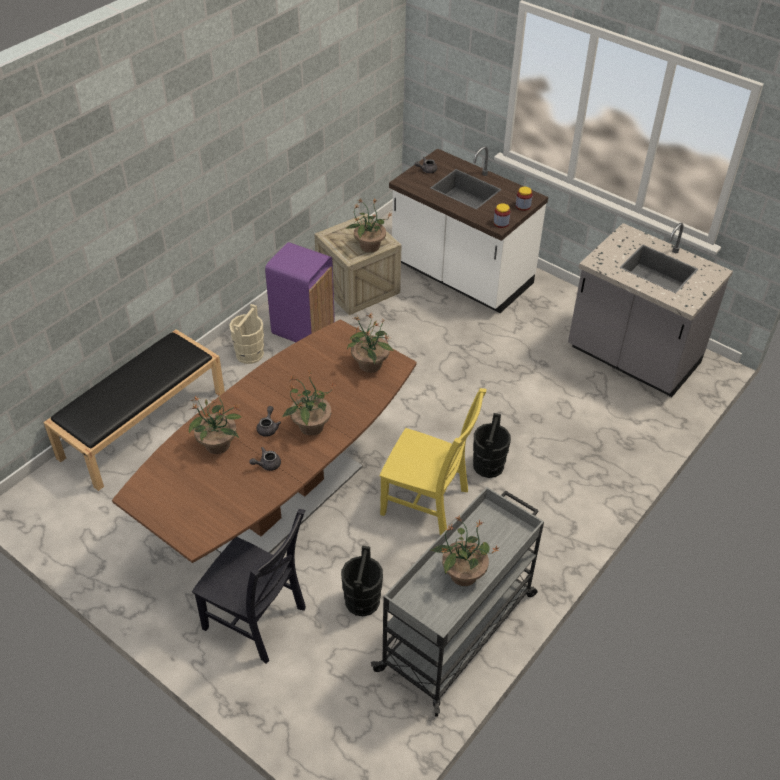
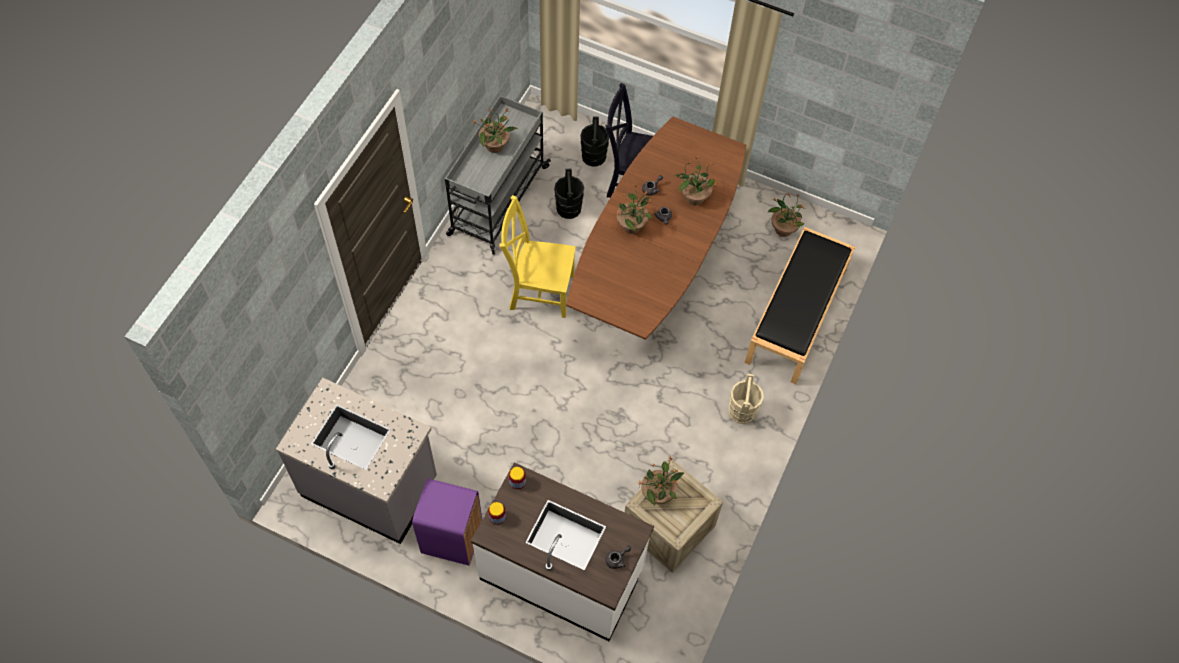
camera: 165 degrees right, 15 degrees up
(303, 329) = (704, 454): purple trash can -> purple trash can (452, 539)
(370, 365) = (604, 292): potted plant -> potted plant (783, 228)
(488, 465) = (496, 335): black bucket -> black bucket (593, 157)

